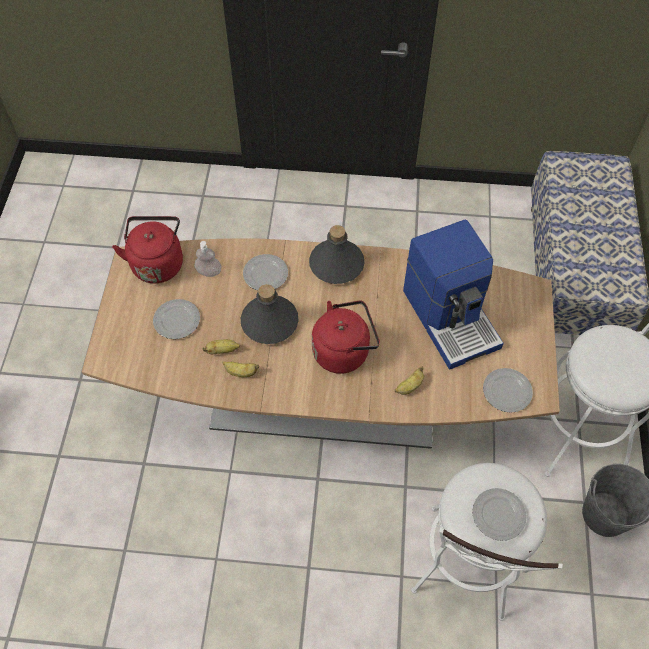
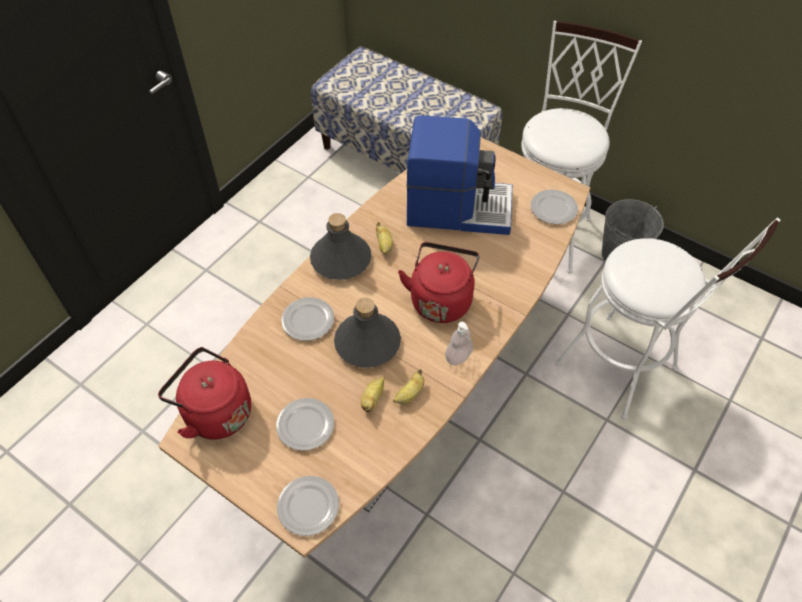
camera: 60 degrees left, 5 degrees down
(209, 271) = (266, 368): soap dispenser -> soap dispenser (458, 357)
(409, 387) = (509, 270): banana -> banana (384, 246)
(498, 515) = (664, 271): plate -> plate (309, 507)

